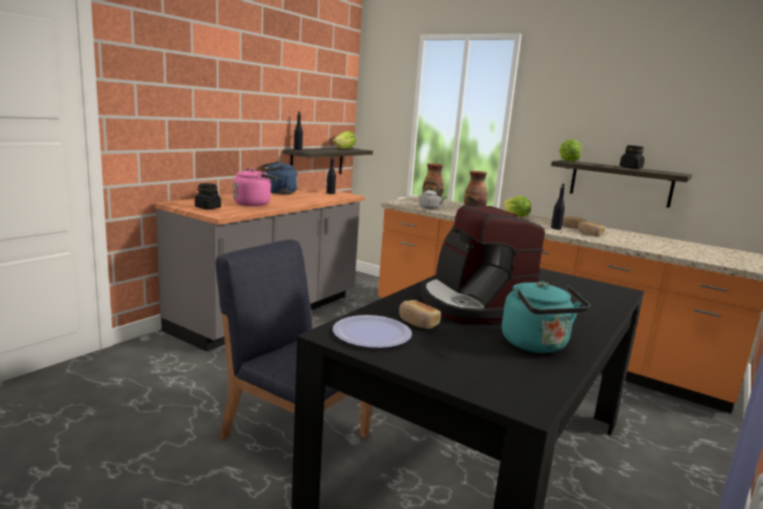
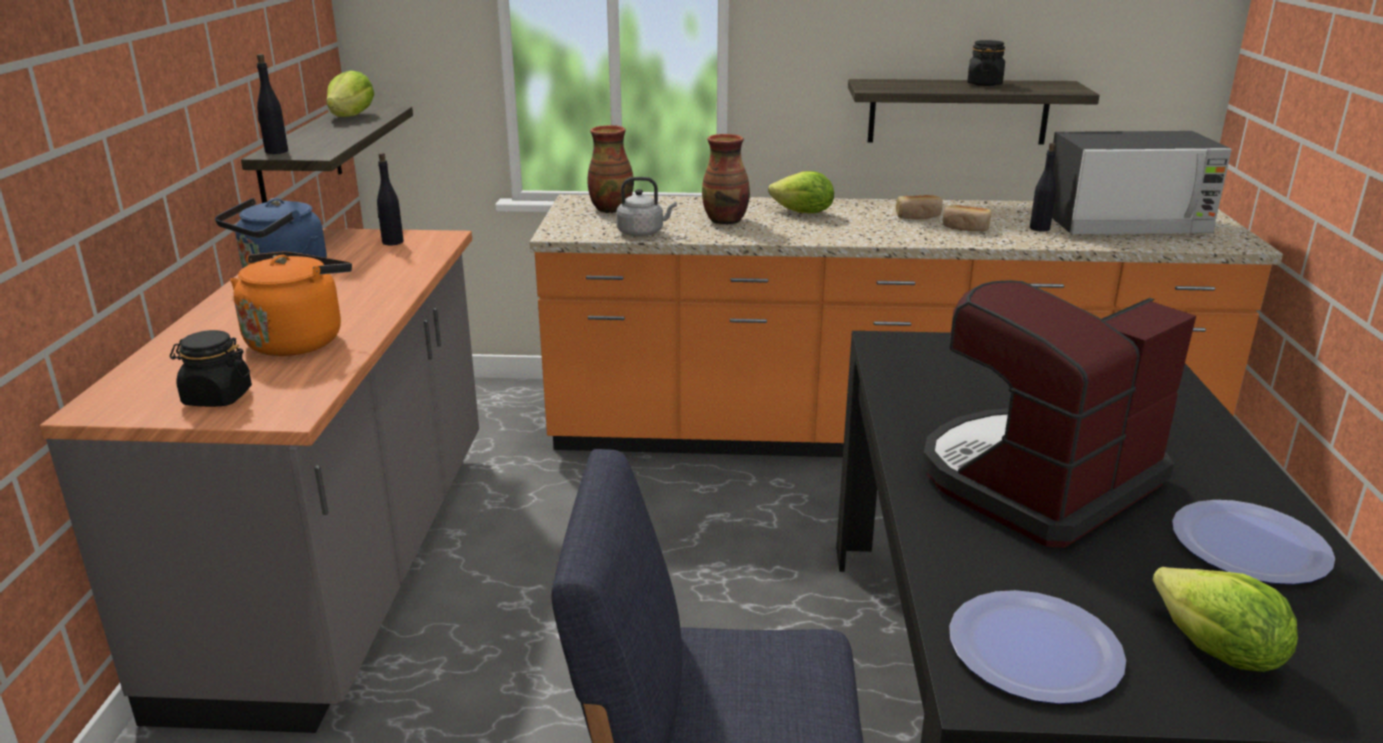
camera: 30 degrees left, 10 degrees up
(254, 204) = (298, 340): pink kettle -> orange kettle
(418, 323) = (1045, 576): bread -> none
(472, 304) = (1036, 481): coffee machine -> coffee machine turned 105 degrees clockwise
(537, 345) = (1250, 545): turquoise kettle -> plate
(556, 228) = (903, 227): black bottle -> black bottle (1039, 228)
(567, 161) = (873, 86): lettuce -> lettuce (1217, 652)
(689, 250) = (1126, 225): none -> microwave

